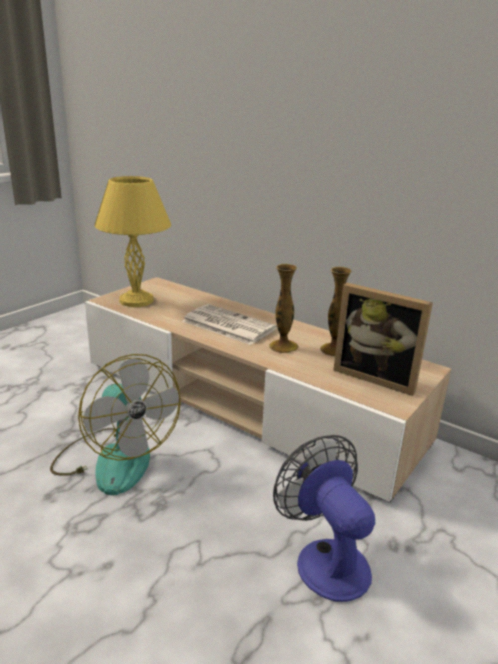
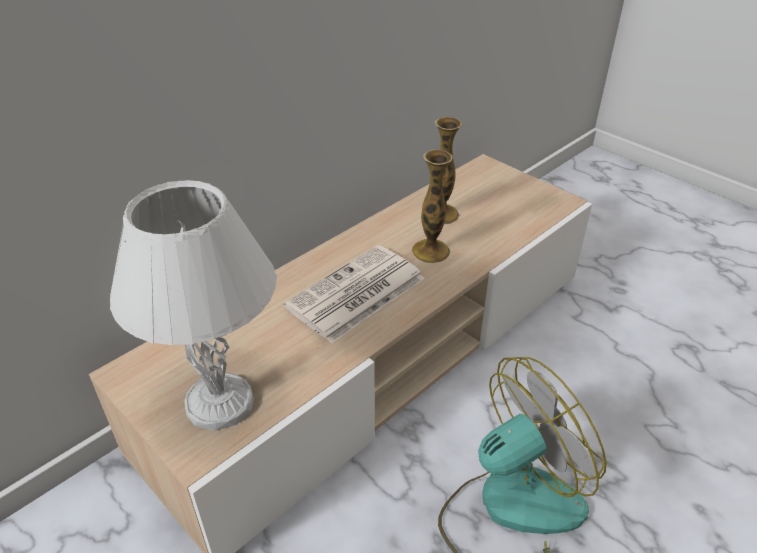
camera: 80 degrees left, 15 degrees up
(137, 301) = (221, 401): yellow table lamp -> white table lamp
(325, 558) = (646, 335): fan -> none
(376, 377) = (505, 199): picture frame -> none

